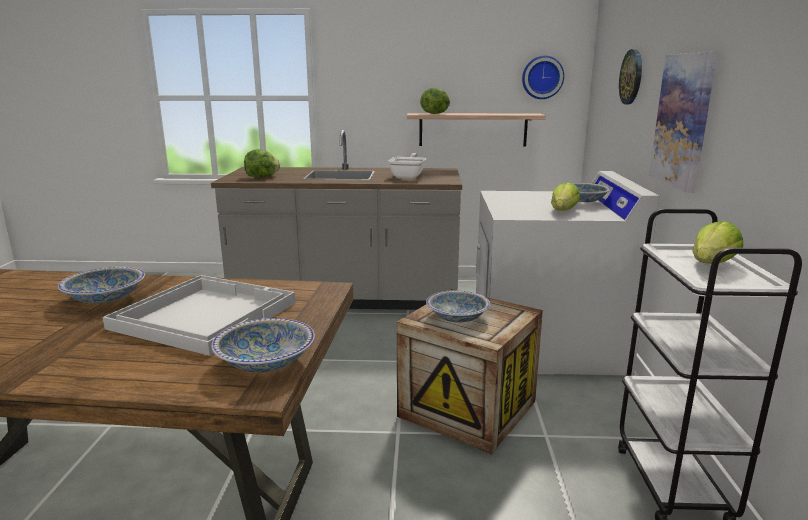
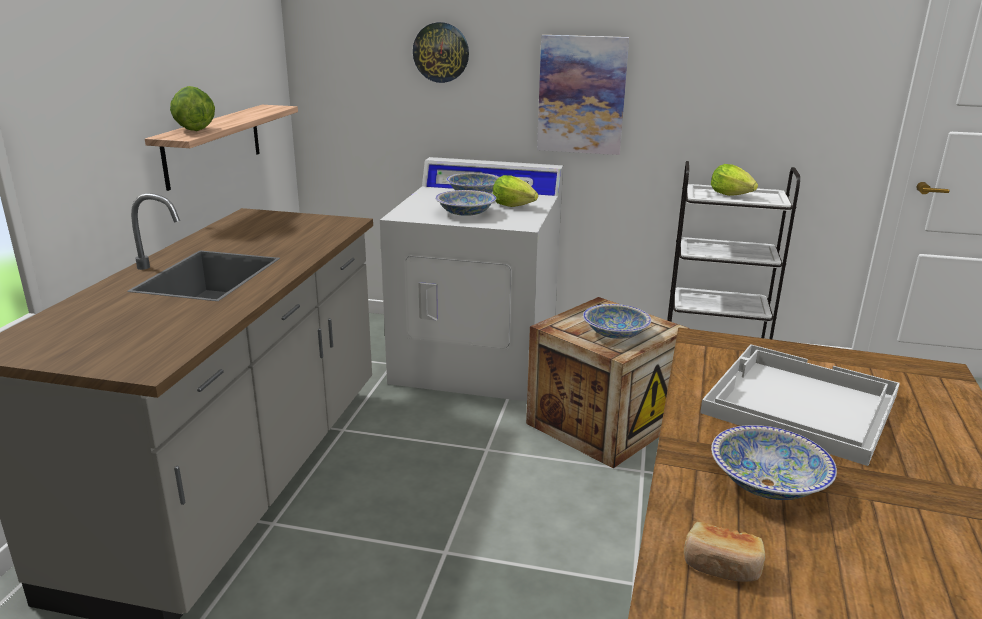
camera: 80 degrees left, 5 degrees up
(42, 285) = (721, 566): none -> bread
(262, 177) = (150, 334): lettuce -> none
(265, 362) = (894, 370): bowl -> bowl (465, 213)
(408, 176) = (281, 236): frying pan -> none
(542, 77) = (256, 53): wall clock -> none

